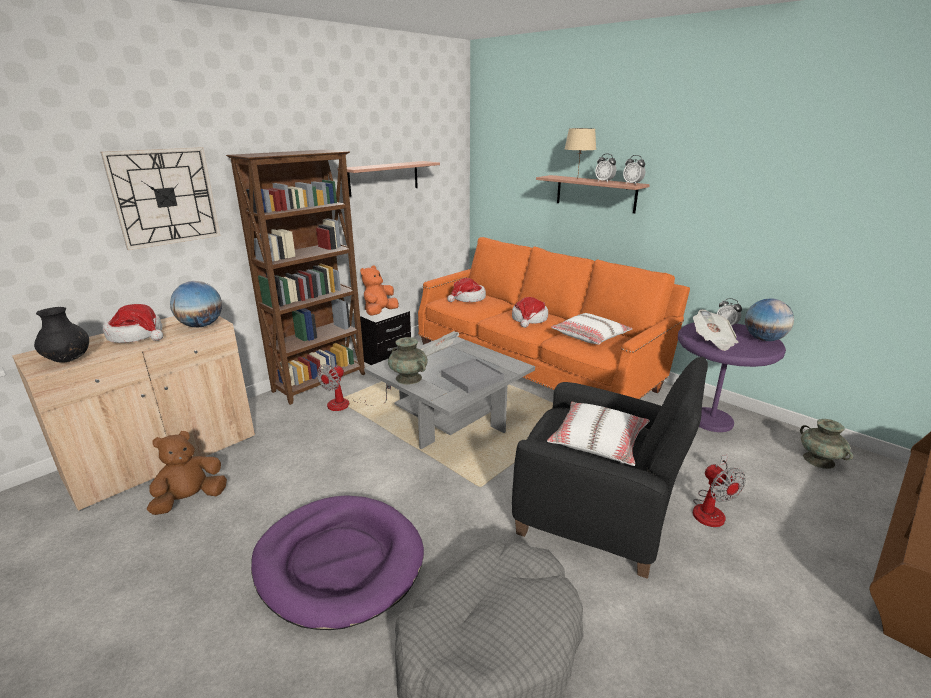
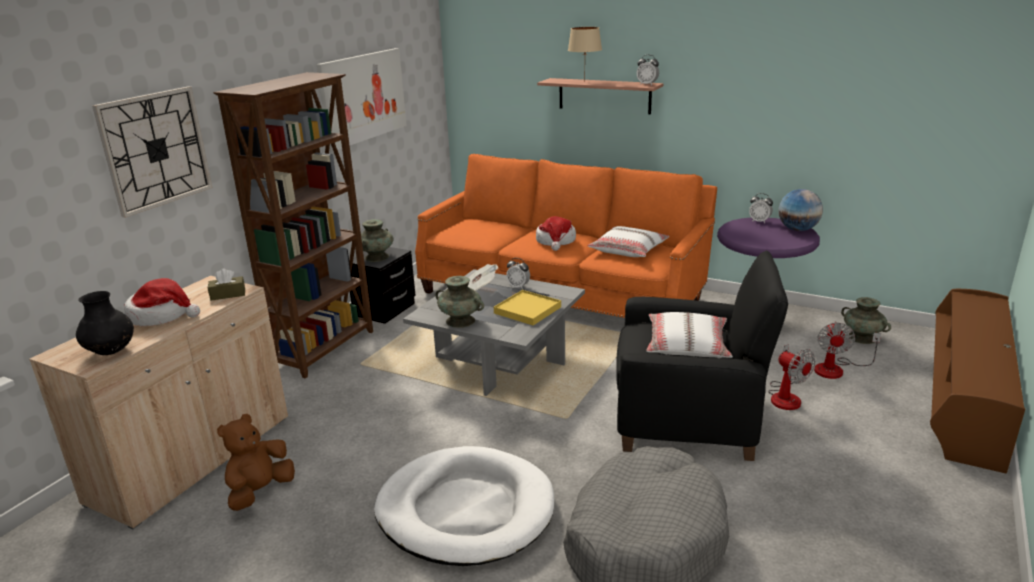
camera: 15 degrees left, 0 degrees up
(201, 325) = (228, 294): globe -> brown tissue box
(339, 562) = (465, 510): purple dog bed -> white dog bed
(347, 404) = (374, 367): fan -> fan (836, 369)
(379, 313) = (377, 257): orange plush toy -> turquoise vase
(384, 178) = (363, 97): shelf -> picture
(468, 299) = (474, 227): hat -> none
(472, 378) = (527, 310): grey tray -> yellow tray
(604, 181) = (616, 83): alarm clock -> alarm clock (518, 286)
(713, 341) = (754, 238): newspaper -> none

